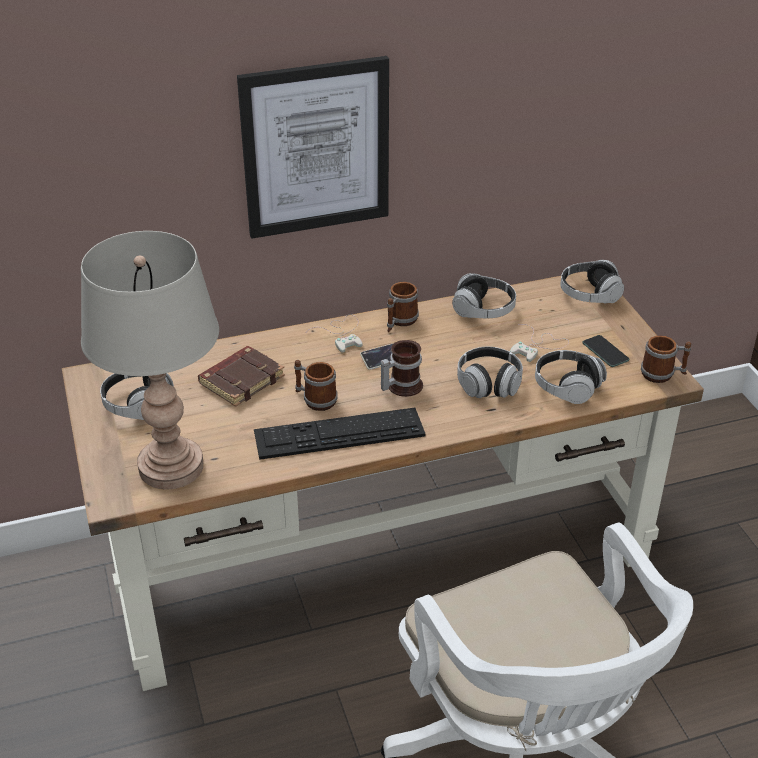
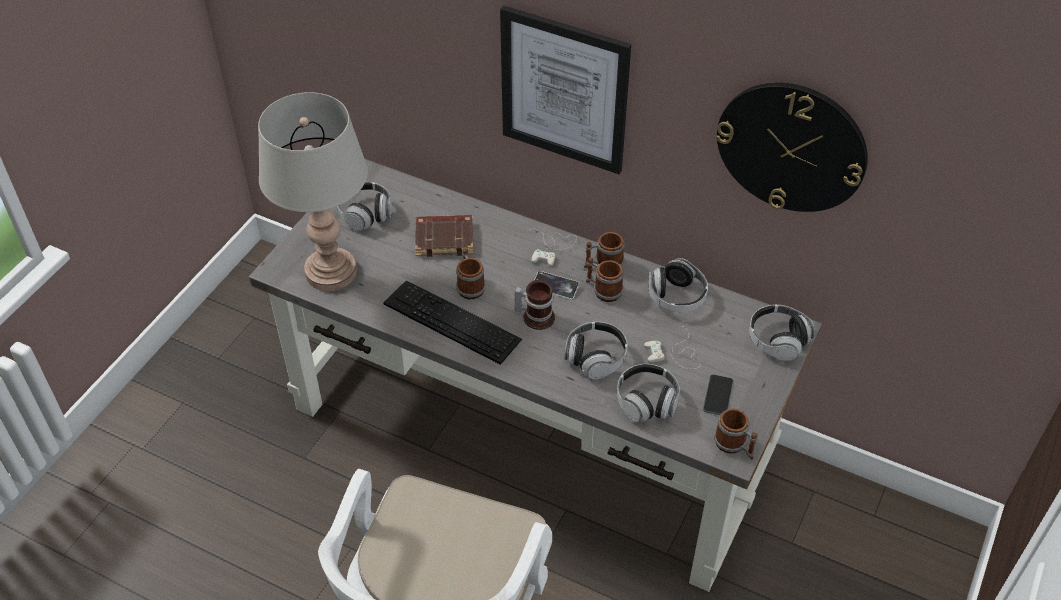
camera: 45 degrees right, 10 degrees up
(380, 551) = (533, 431): brown desk -> grey desk
(425, 338) = (603, 290): none -> mug
(552, 95) = (791, 147): none -> wall clock

